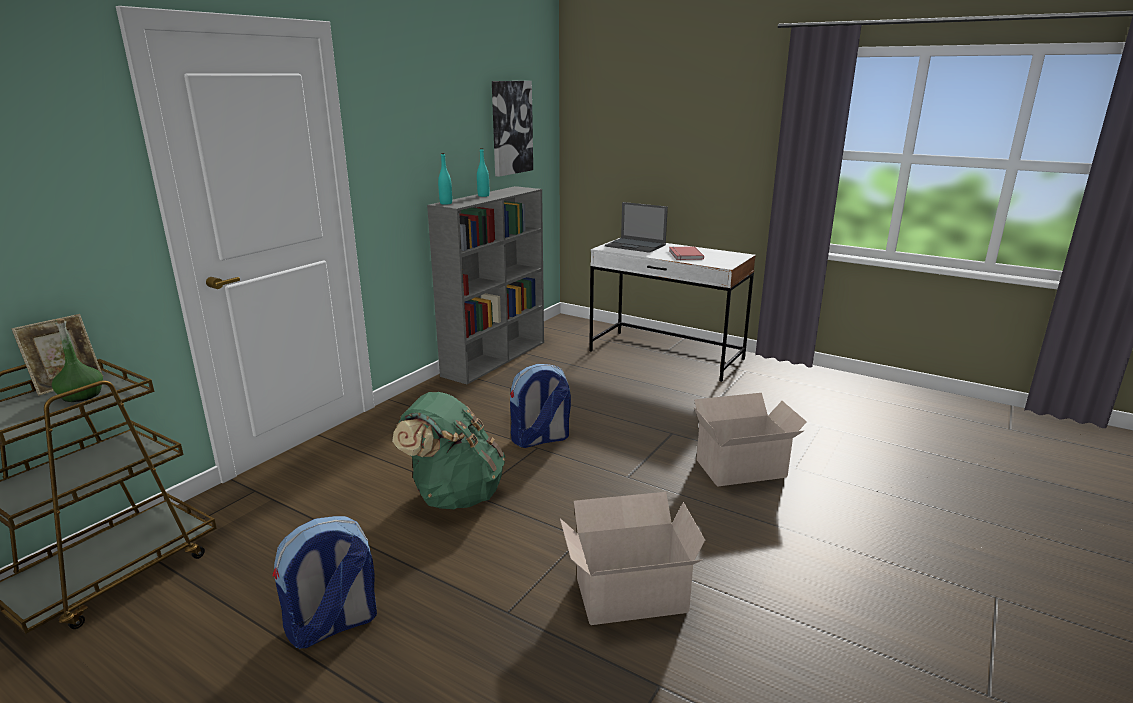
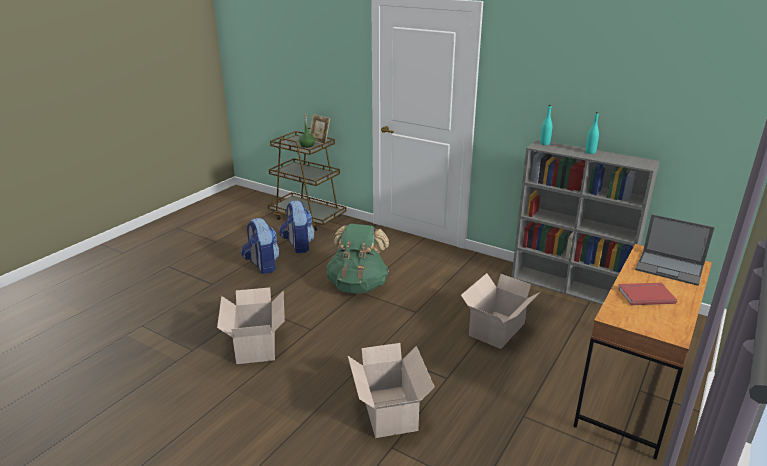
camera: 90 degrees right, 5 degrees up
(511, 128) = (676, 105): picture -> none
(540, 439) = (427, 312): backpack -> backpack (298, 246)
(579, 401) = (495, 330): none -> cardboard box
(636, 245) = (670, 268): laptop -> laptop turned 90 degrees counterclockwise
(666, 355) = (632, 391): white desk -> brown desk

